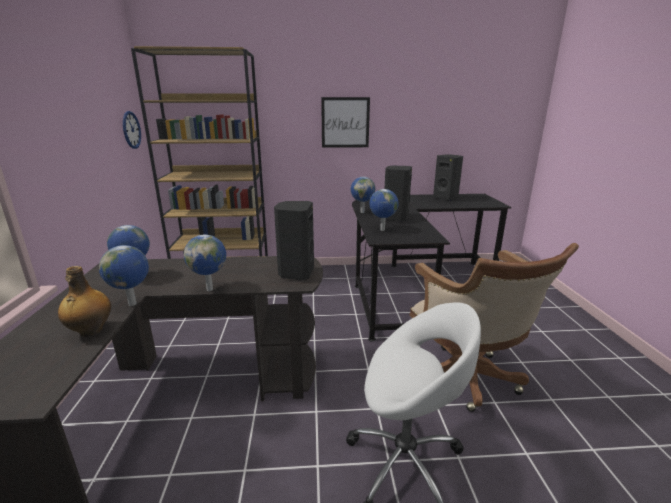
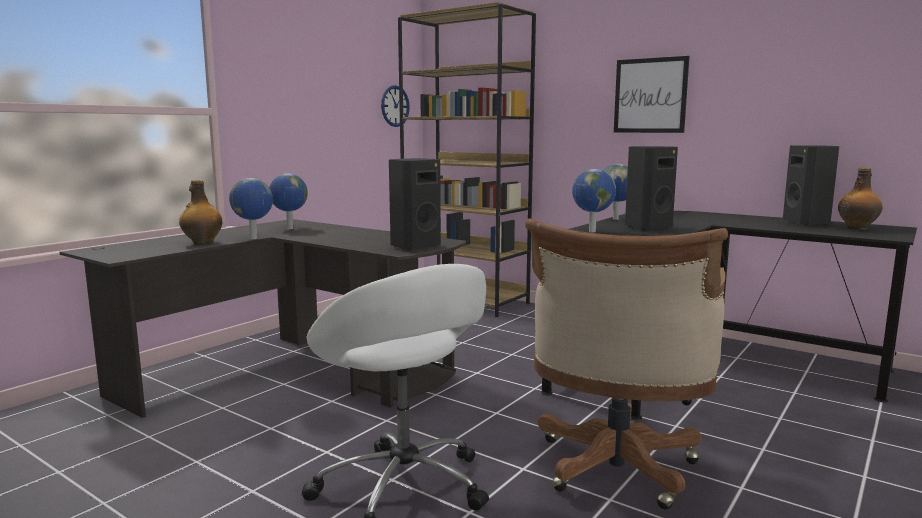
camera: 40 degrees right, 10 degrees down
(210, 289) = (321, 242): globe -> none
(472, 199) = (857, 229): none -> bottle

